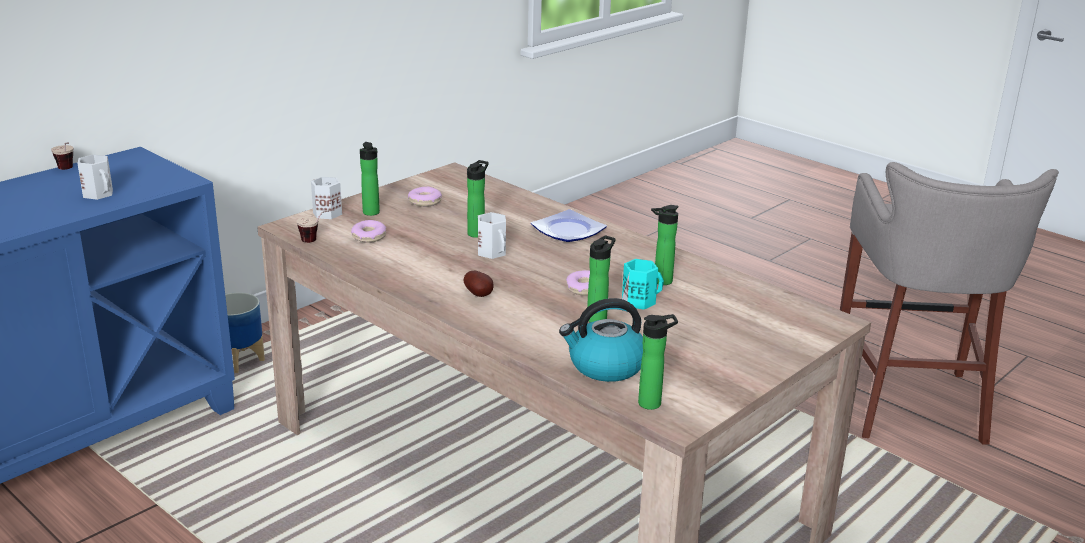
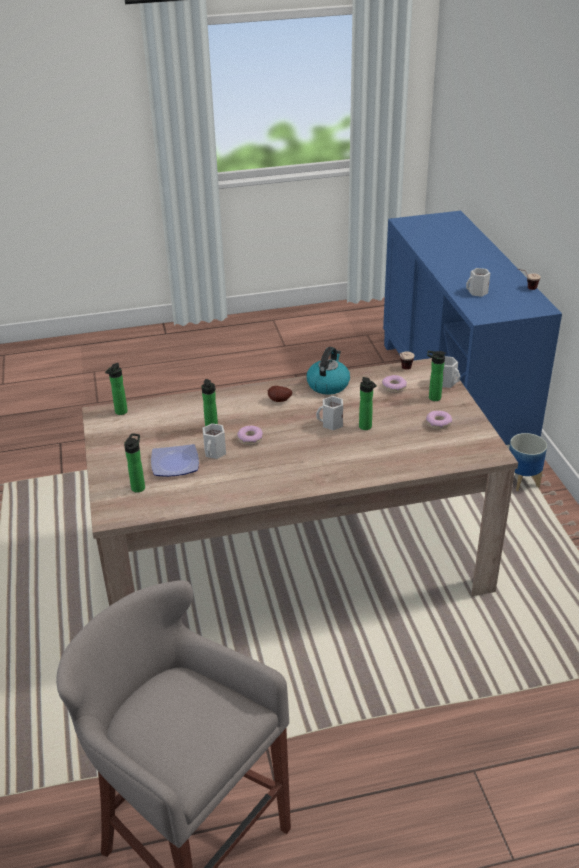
camera: 125 degrees right, 10 degrees up
(566, 231) = (338, 465): plate -> plate (176, 463)
(605, 366) = (165, 412): kettle -> kettle (328, 384)
(639, 301) = (215, 452): turquoise mug -> white mug
(660, 281) = (229, 471): bottle -> bottle (139, 486)

